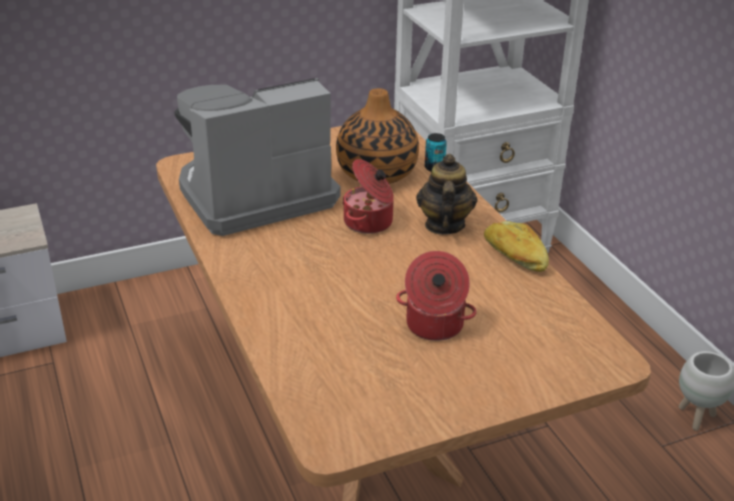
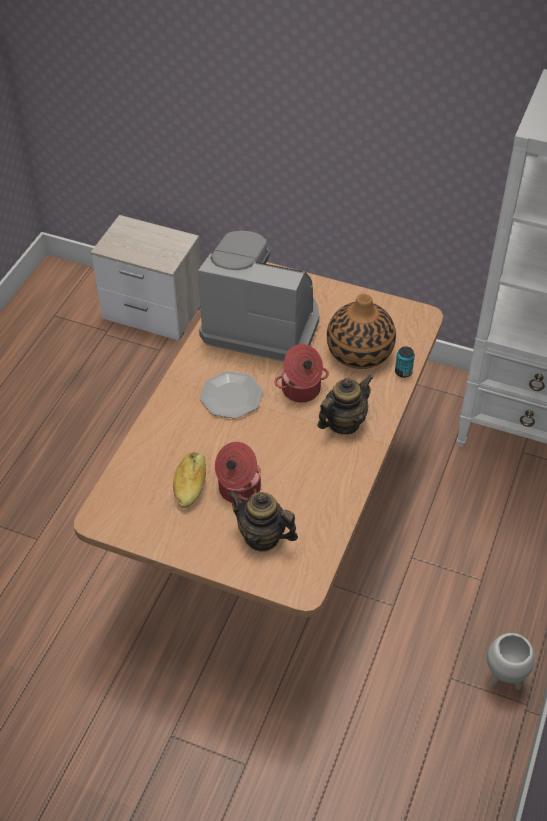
camera: 45 degrees right, 15 degrees up
(310, 261) = (231, 396): none -> plate
(514, 257) = (352, 477): bread -> bread (190, 484)
(517, 348) = (262, 537): none -> teapot

